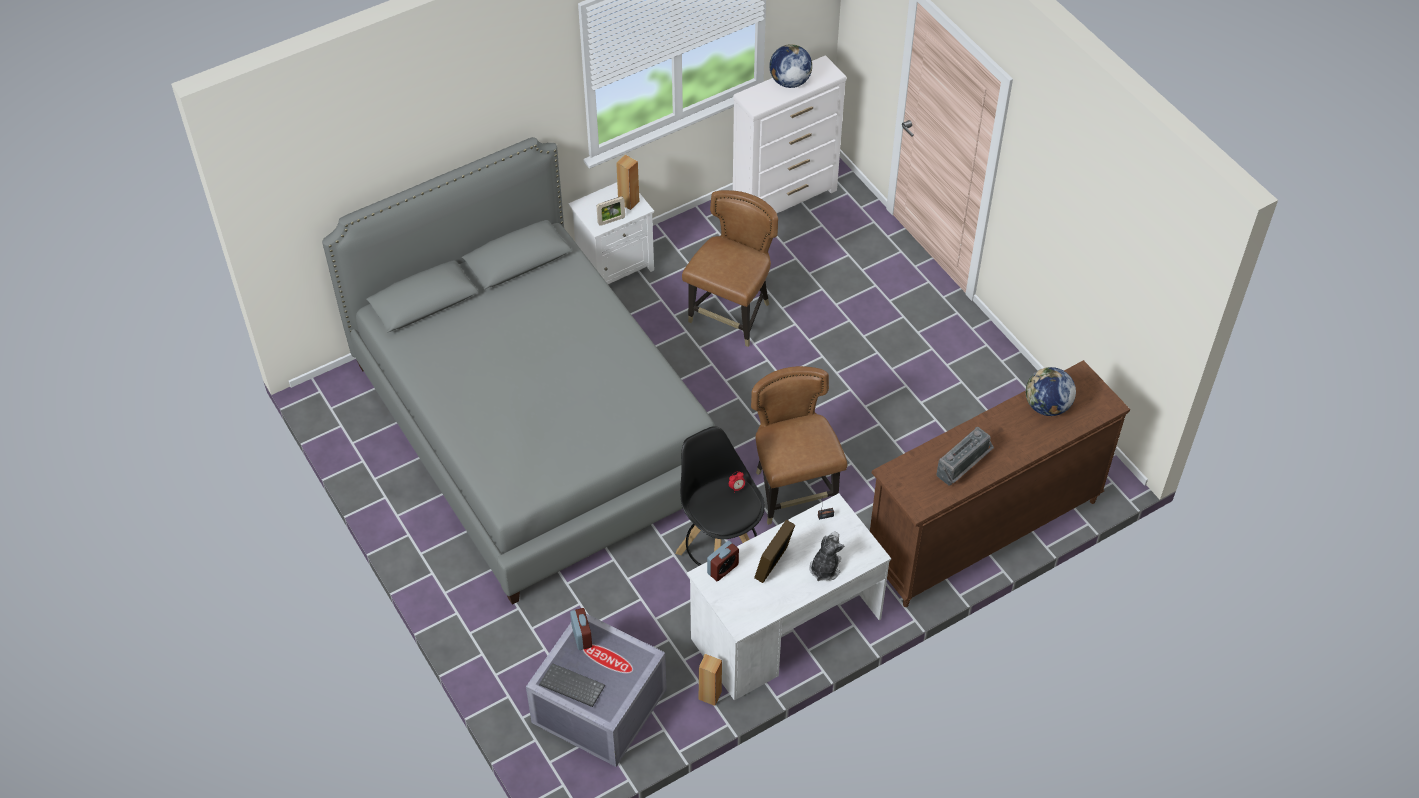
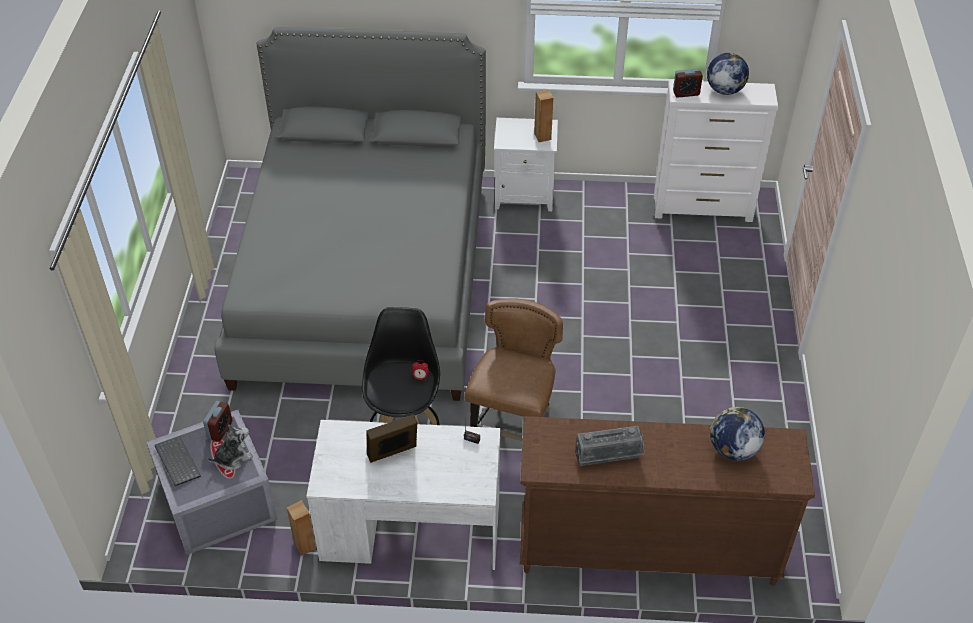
camera: 35 degrees right, 5 degrees down
(611, 220) = (517, 143): picture frame -> none
(722, 569) = (350, 433): alarm clock -> alarm clock (686, 93)
(731, 315) = (583, 271): brown chair -> none
(825, 568) = (432, 480): plush toy -> plush toy (233, 457)

